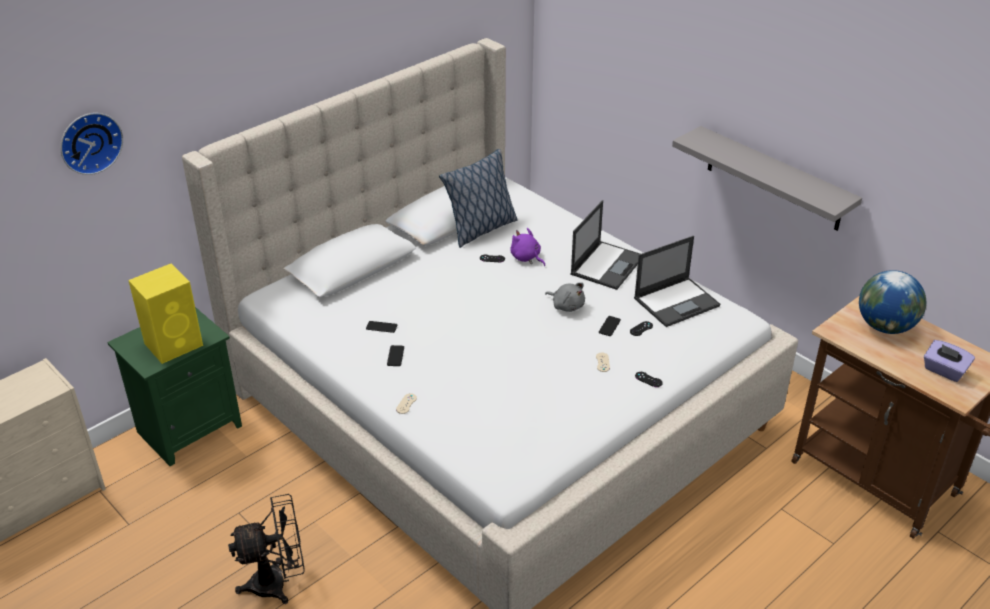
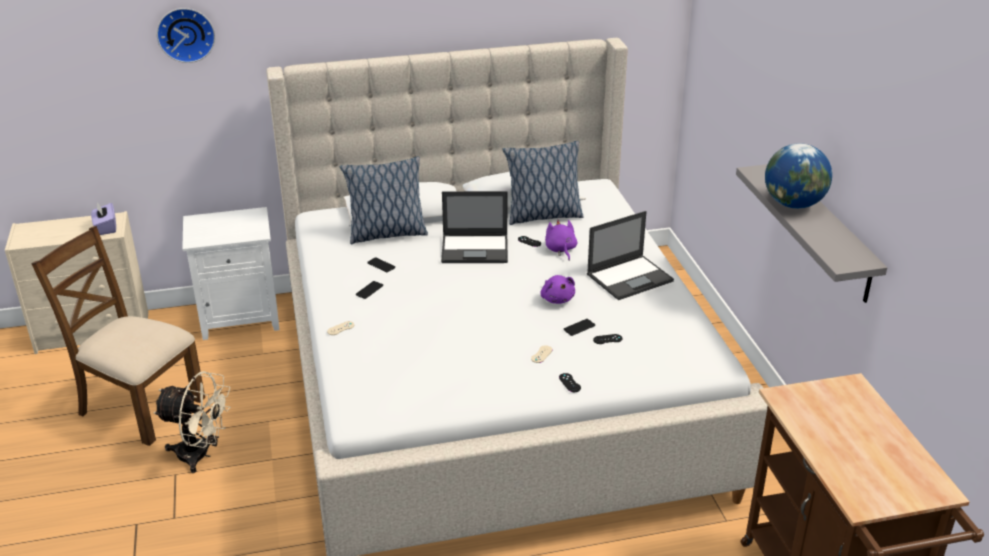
camera: 30 degrees right, 5 degrees down
(166, 561) = (140, 406): none -> brown chair
(175, 344) = (226, 232): yellow speaker -> none
(190, 427) = (241, 317): green nightstand -> white nightstand
(278, 583) = (201, 455): black fan -> beige fan
(355, 294) = (386, 234): none -> pillow
(567, 306) = (557, 299): grey plush toy -> purple plush toy
(677, 302) = (667, 328): laptop -> laptop (476, 249)
(885, 327) = (846, 412): globe -> globe (793, 204)
(944, 371) = (871, 475): purple tissue box -> purple tissue box (106, 228)

